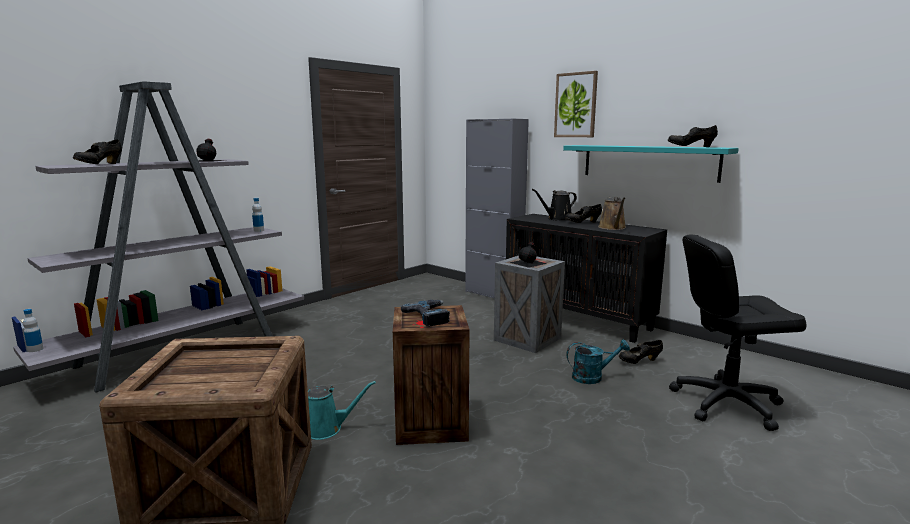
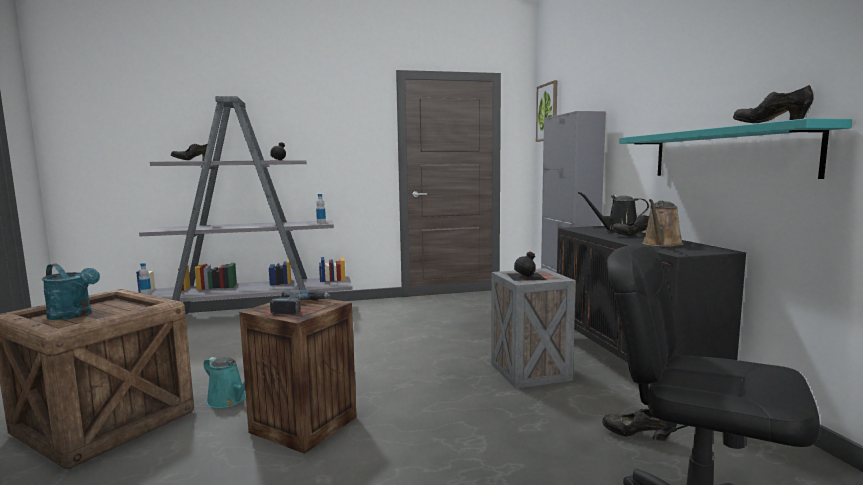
camera: 35 degrees right, 5 degrees down
(576, 105) = (650, 87): picture -> picture (547, 112)
(592, 377) = (540, 435): turquoise watering can -> turquoise watering can (74, 315)

